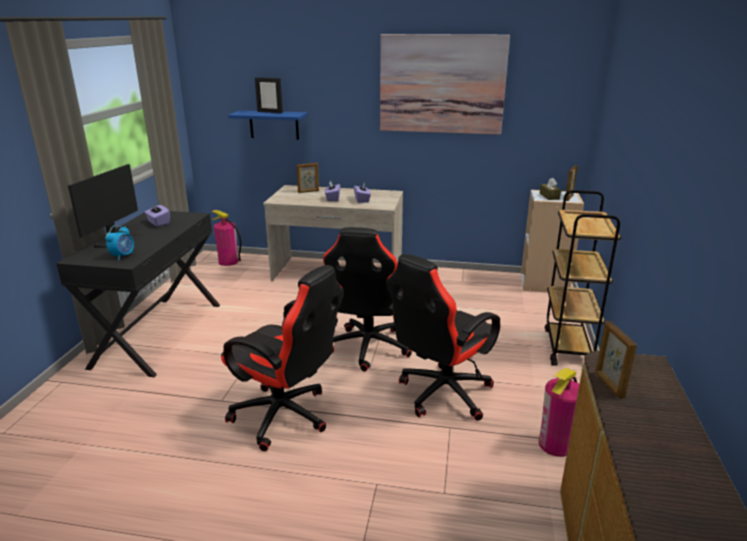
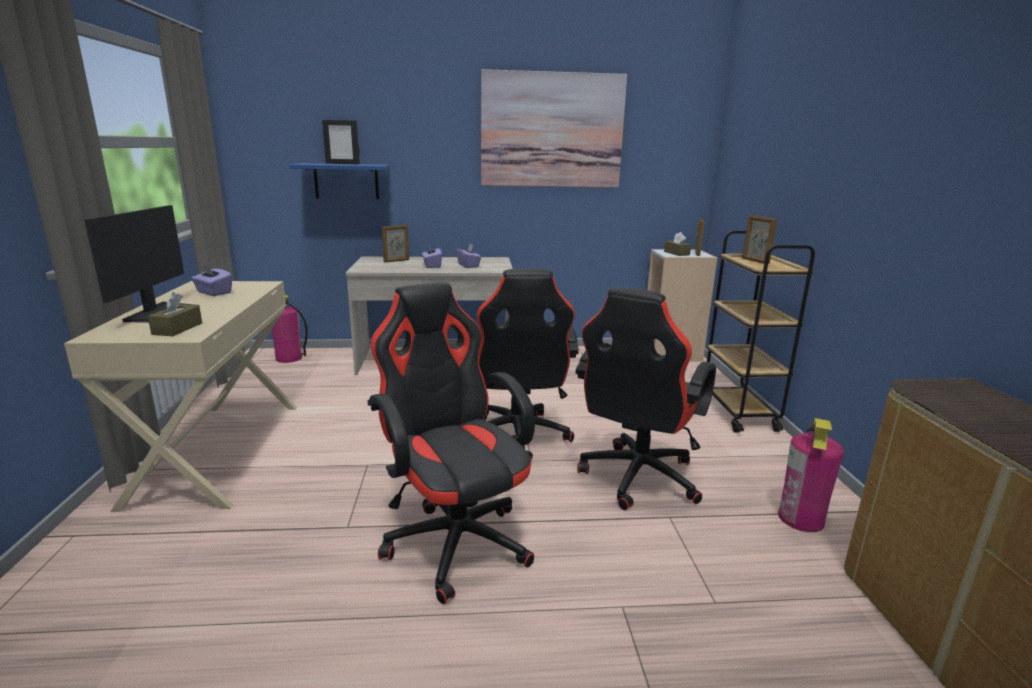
camera: 15 degrees left, 5 degrees down
(123, 256) = (177, 329): alarm clock -> brown tissue box
(158, 334) = (217, 450): black desk -> beige desk
(287, 419) = (454, 538): black office chair -> black office chair turned 135 degrees counterclockwise
(608, 385) = (959, 413): picture frame -> picture frame (755, 261)

